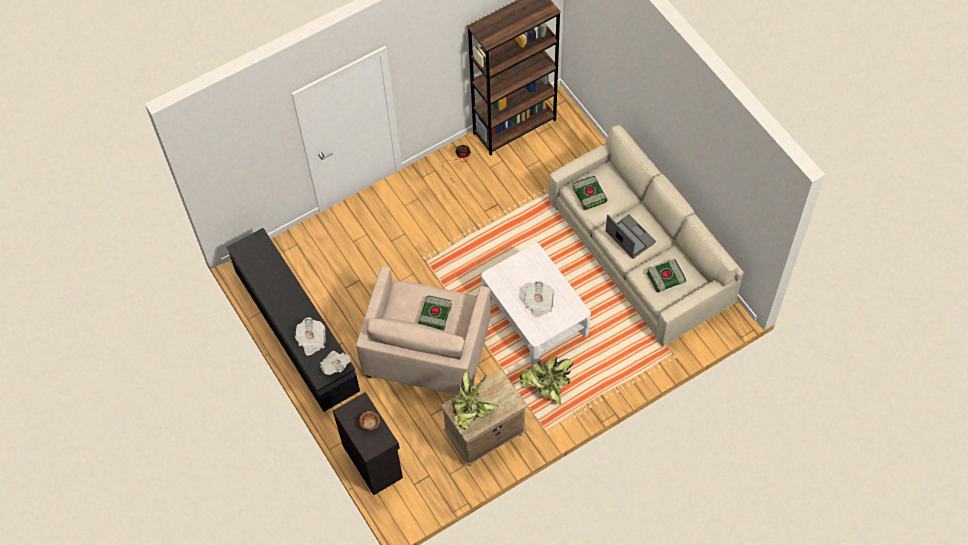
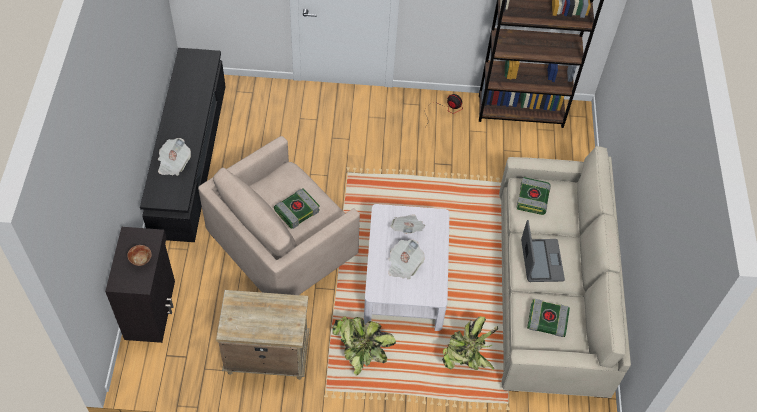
camera: 30 degrees right, 5 degrees down
(335, 365) = (174, 197): newspaper -> newspaper (407, 229)
(471, 412) = (245, 315): potted plant -> potted plant (465, 358)

